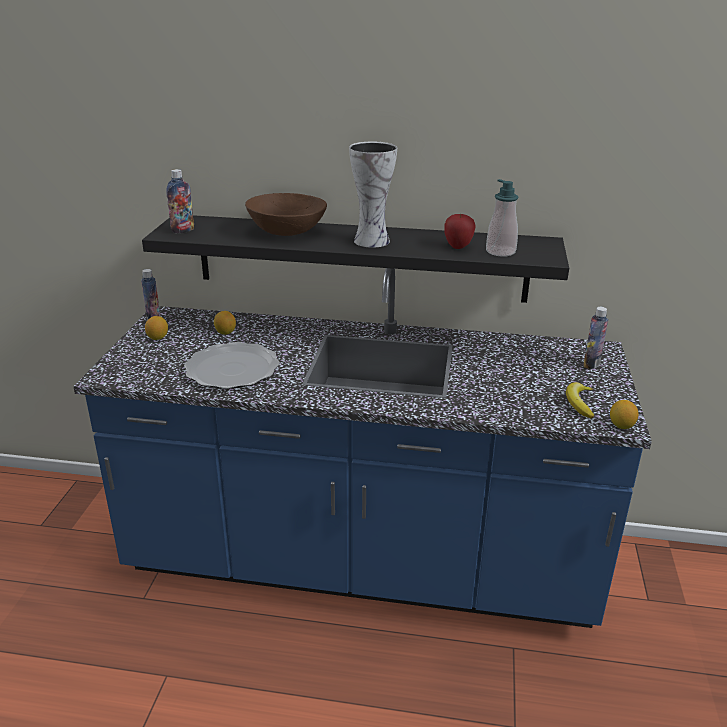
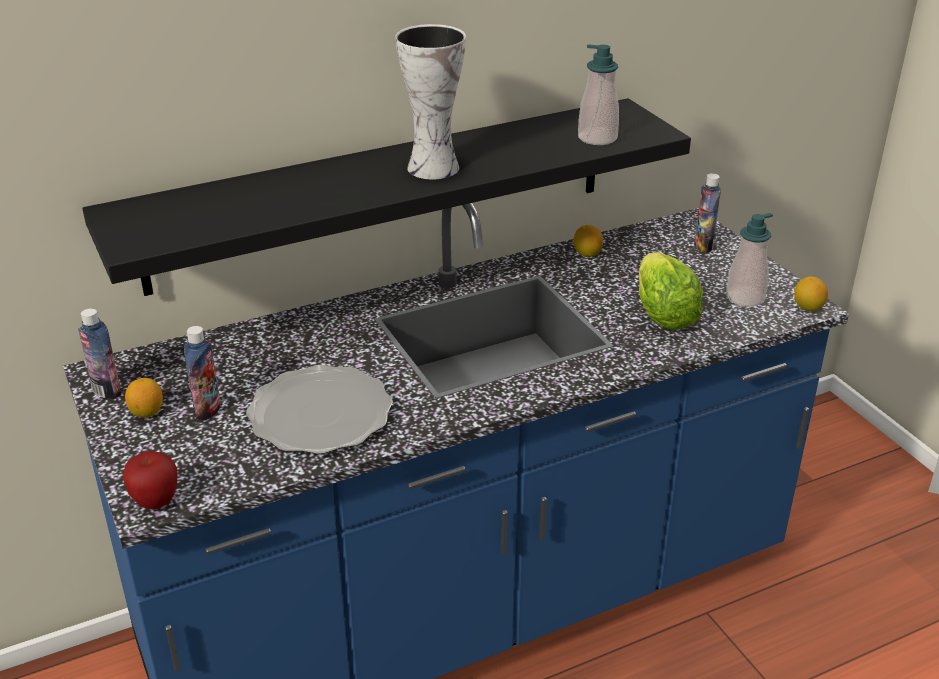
camera: 35 degrees left, 5 degrees up
(183, 230) = (148, 230): bottle -> bottle (207, 409)
(225, 332) = (236, 366): lemon -> lemon (587, 254)
(286, 231) = (302, 186): brown bowl -> none
(458, 246) = (543, 145): apple -> apple (156, 502)
(504, 393) = (663, 315): none -> lettuce
(579, 403) = (745, 298): banana -> soap dispenser

